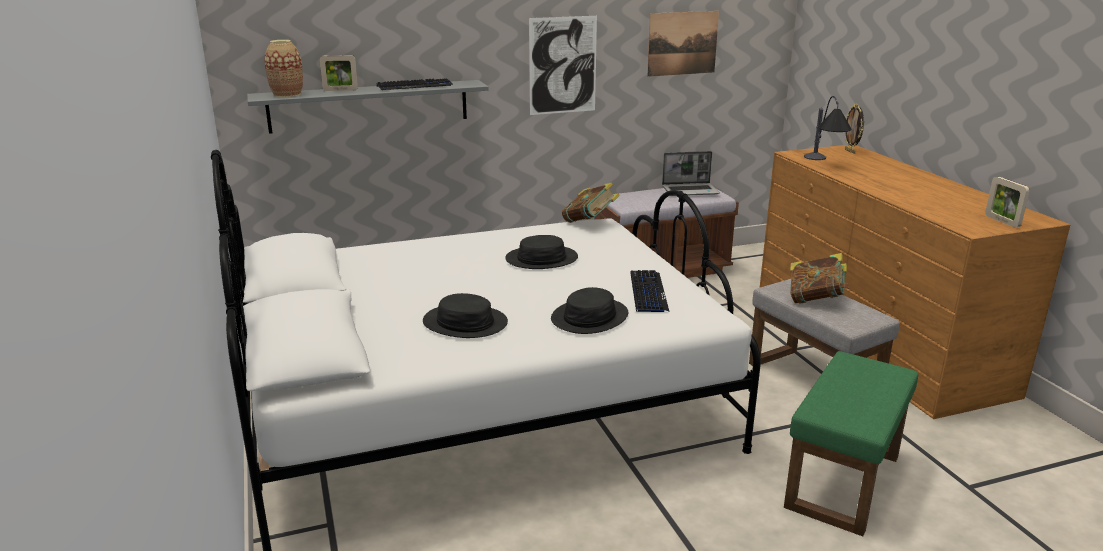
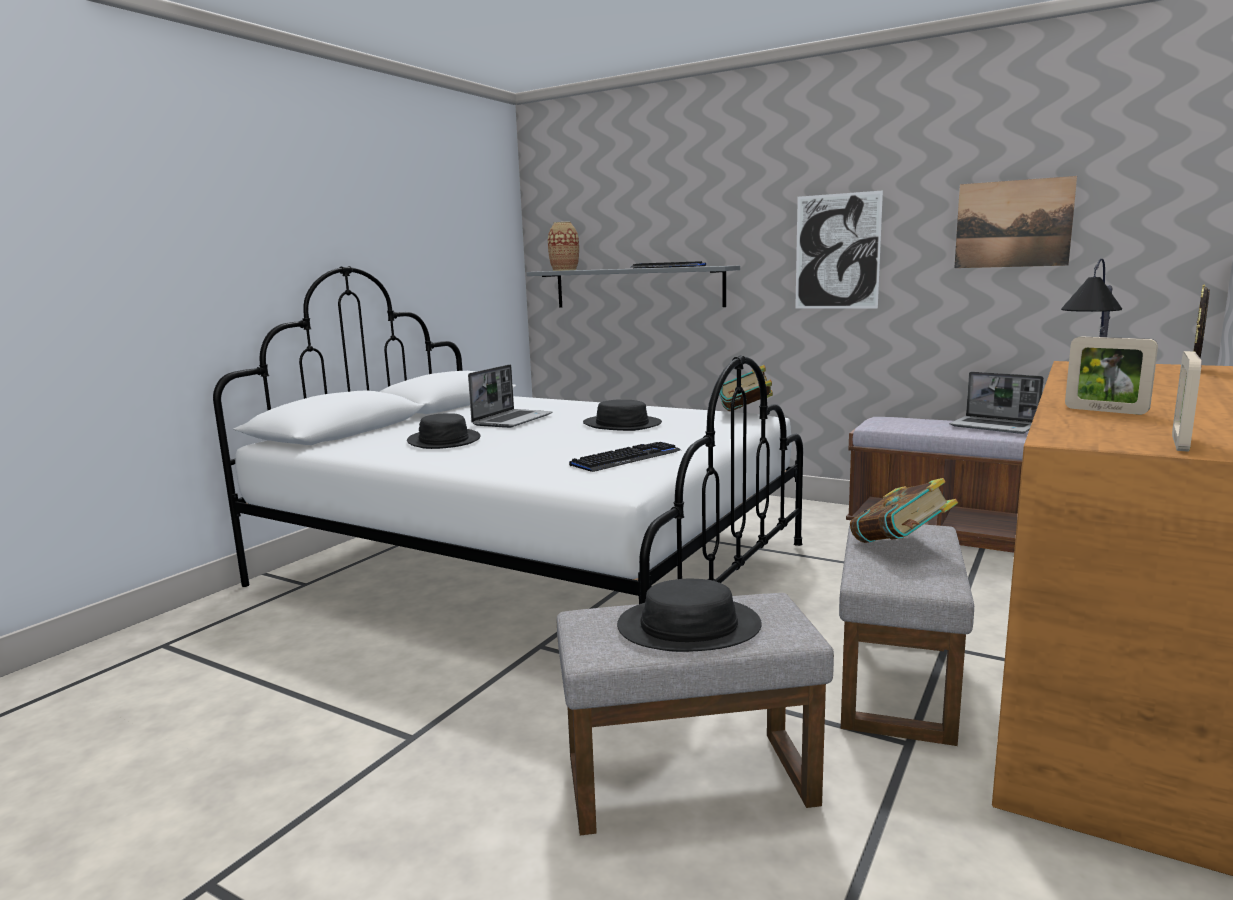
camera: 50 degrees right, 10 degrees down
(340, 90) = (607, 269): picture frame -> picture frame (1105, 411)
(440, 280) = (512, 420): none -> laptop
(590, 317) = (525, 459): black hat -> black hat (689, 627)
(844, 483) = (686, 782): green ottoman -> grey ottoman

